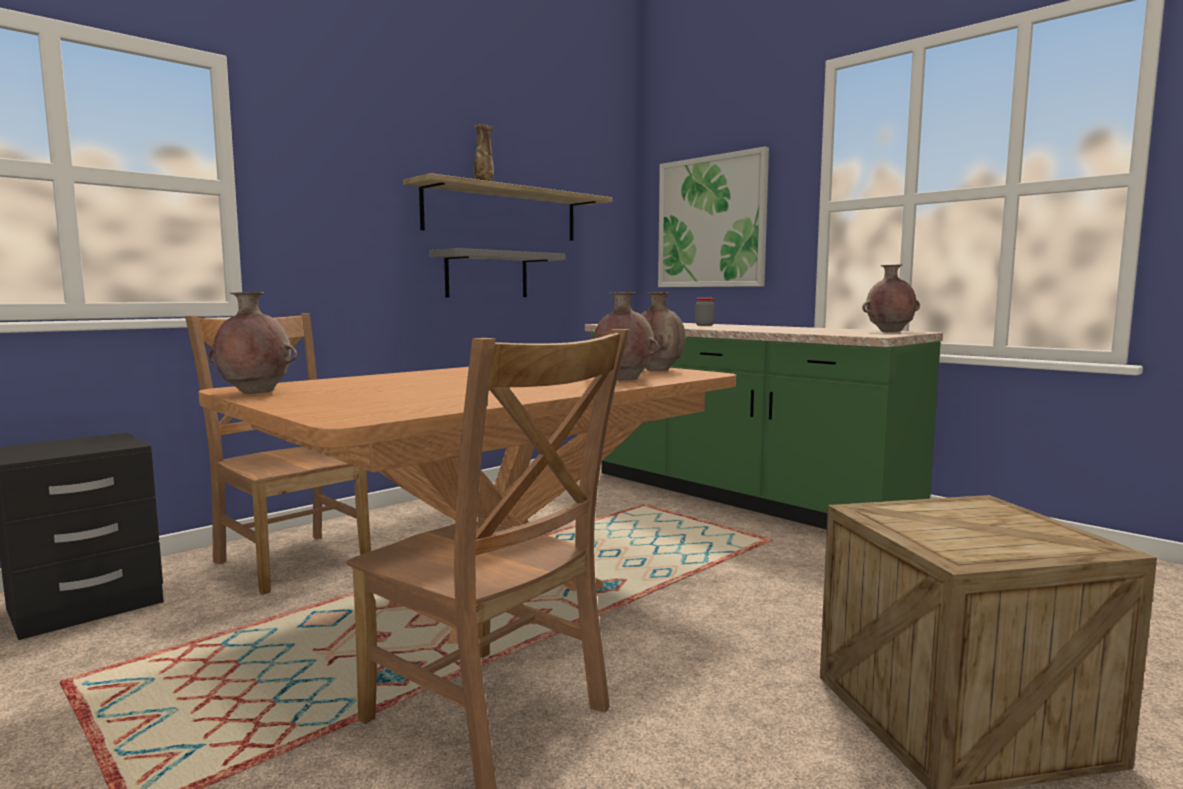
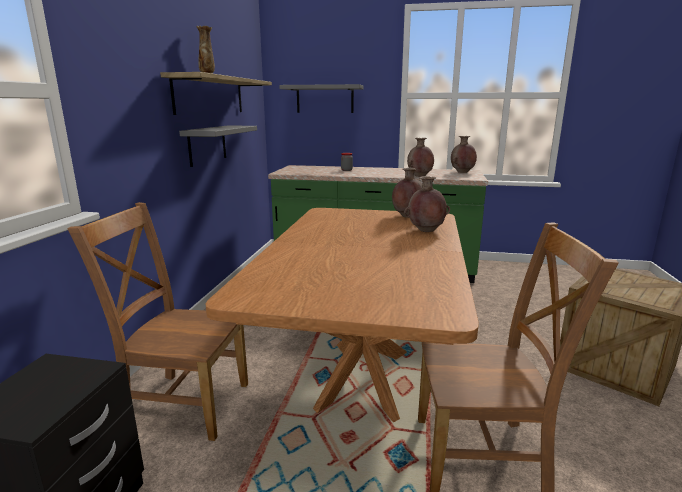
camera: 35 degrees left, 10 degrees up
(255, 393) = (271, 300): brown vase -> brown vase (419, 176)
(711, 222) = (325, 99): picture -> grey shelf

